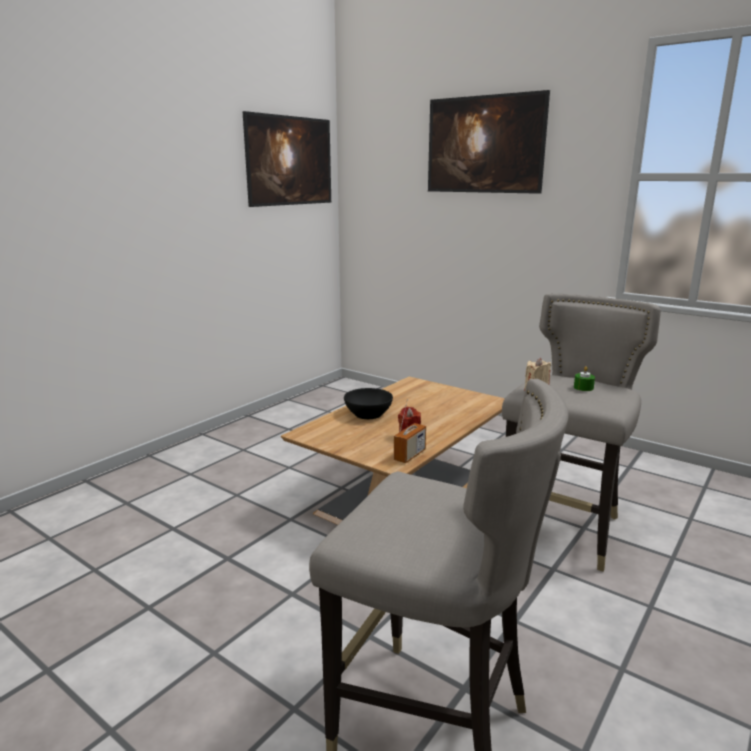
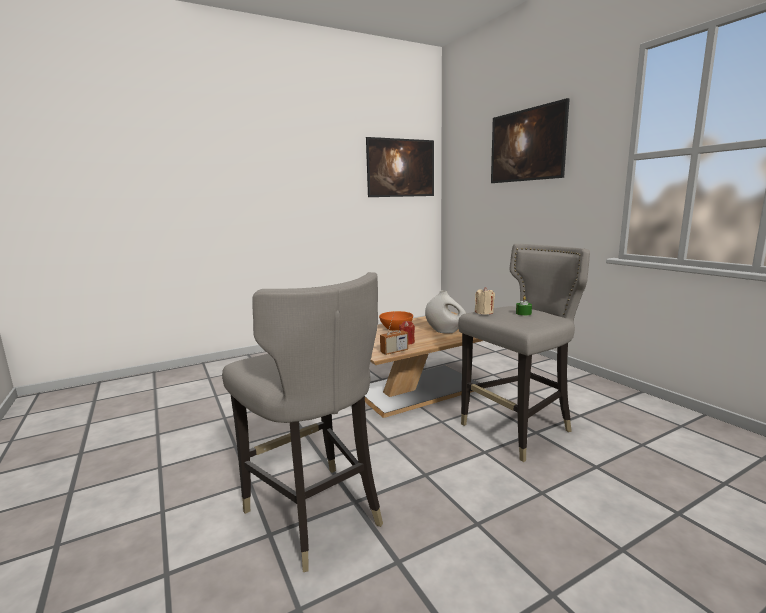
camera: 25 degrees right, 5 degrees down
(368, 414) = (396, 328): black bowl -> orange bowl
(438, 411) = (445, 331): none -> white vase

